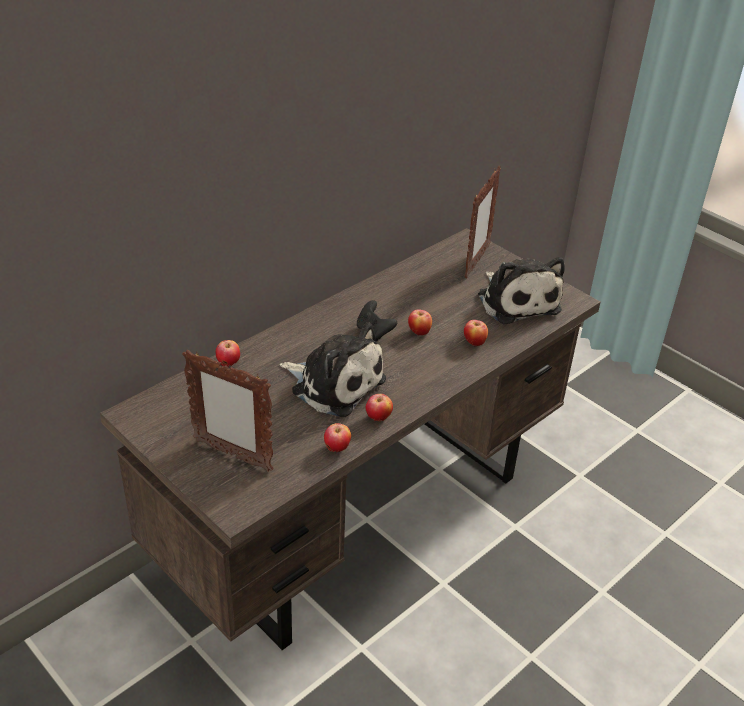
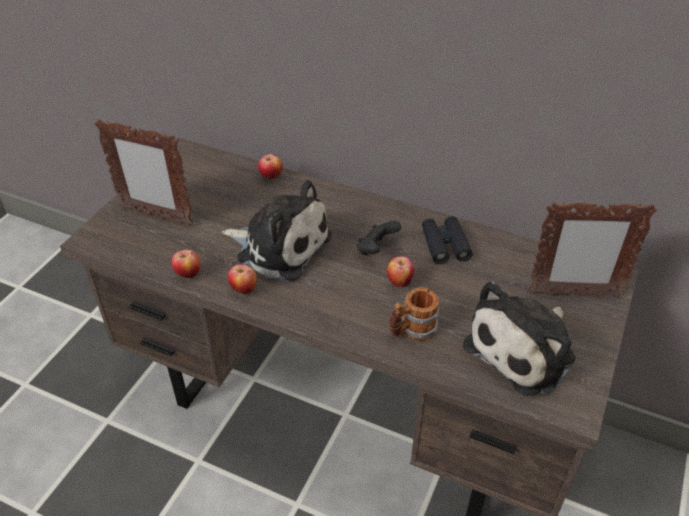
camera: 70 degrees right, 5 degrees up
(232, 455) = (156, 216): picture frame -> picture frame turned 75 degrees counterclockwise
(334, 384) = (280, 246): plush toy -> plush toy turned 75 degrees counterclockwise
(390, 297) = (445, 245): none -> black binoculars
(474, 343) = (412, 331): apple -> mug

